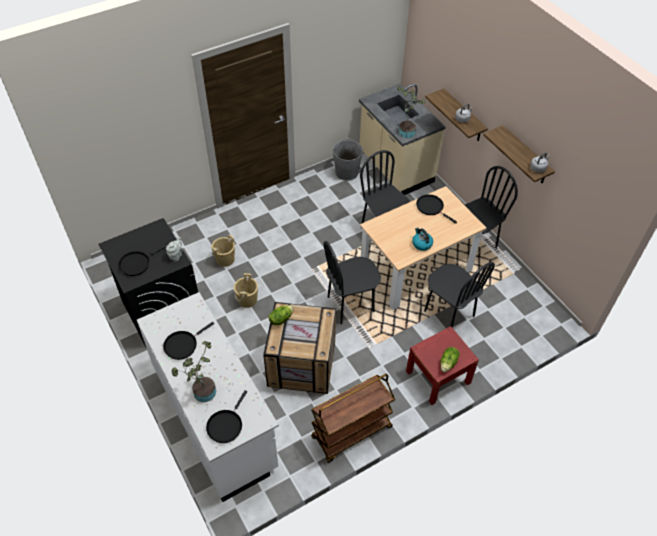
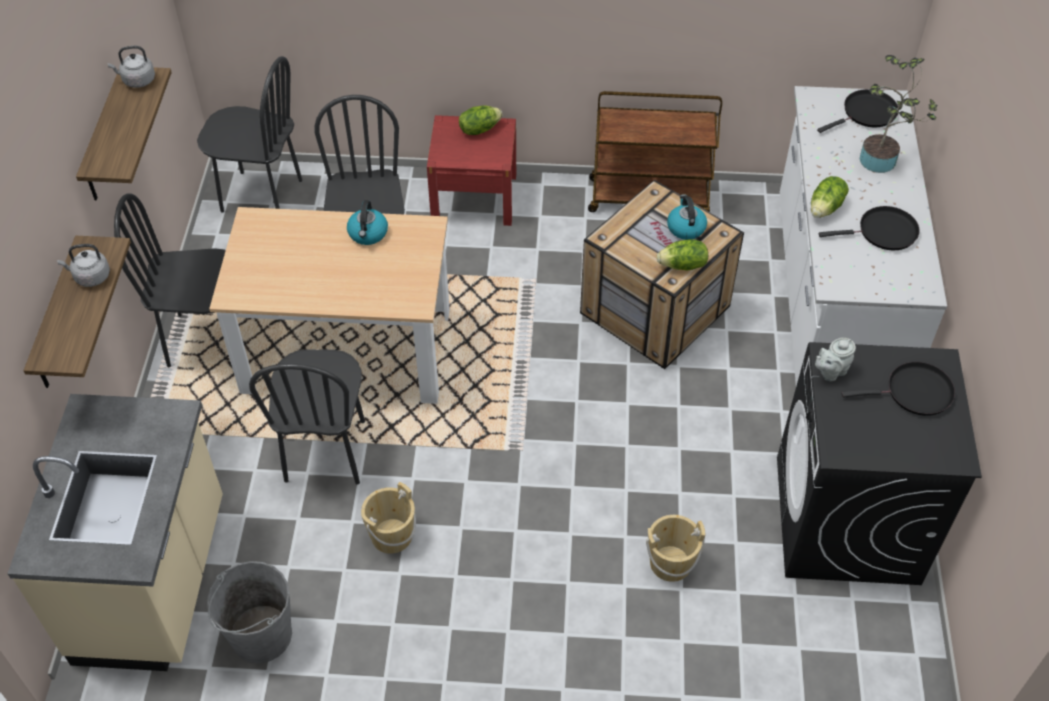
camera: 145 degrees left, 0 degrees up
(218, 344) = (826, 208): none -> lettuce
(247, 300) = (677, 456): beige bucket -> beige bucket (391, 535)
(293, 341) = (685, 227): none -> kettle
(350, 304) = (507, 354): black chair -> black chair (261, 196)
(407, 131) = (156, 425): potted plant -> none
(431, 207) = (282, 283): black frying pan -> none

